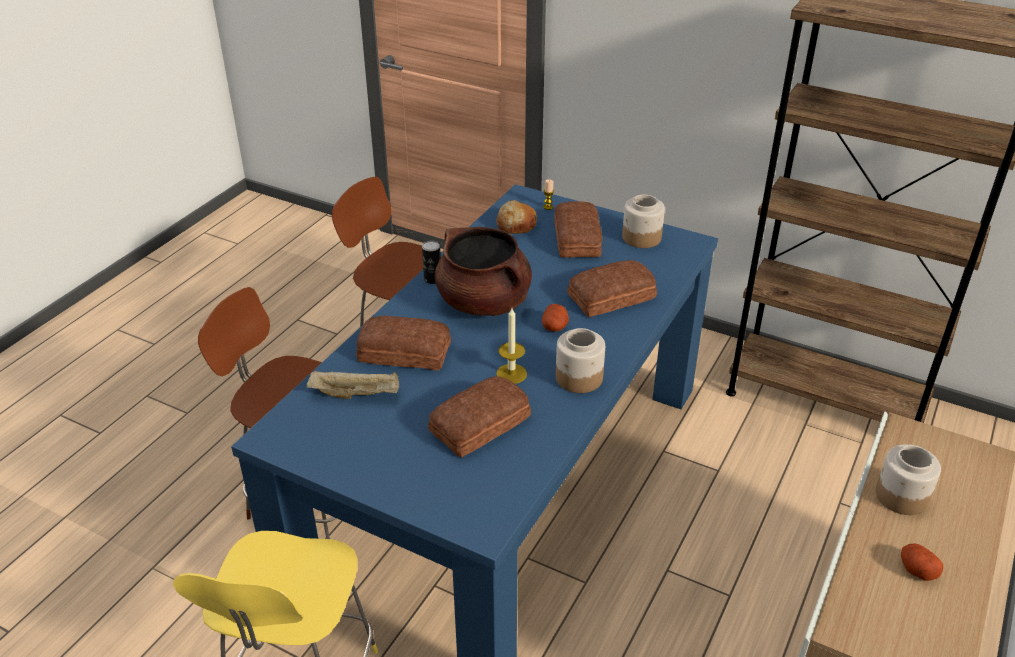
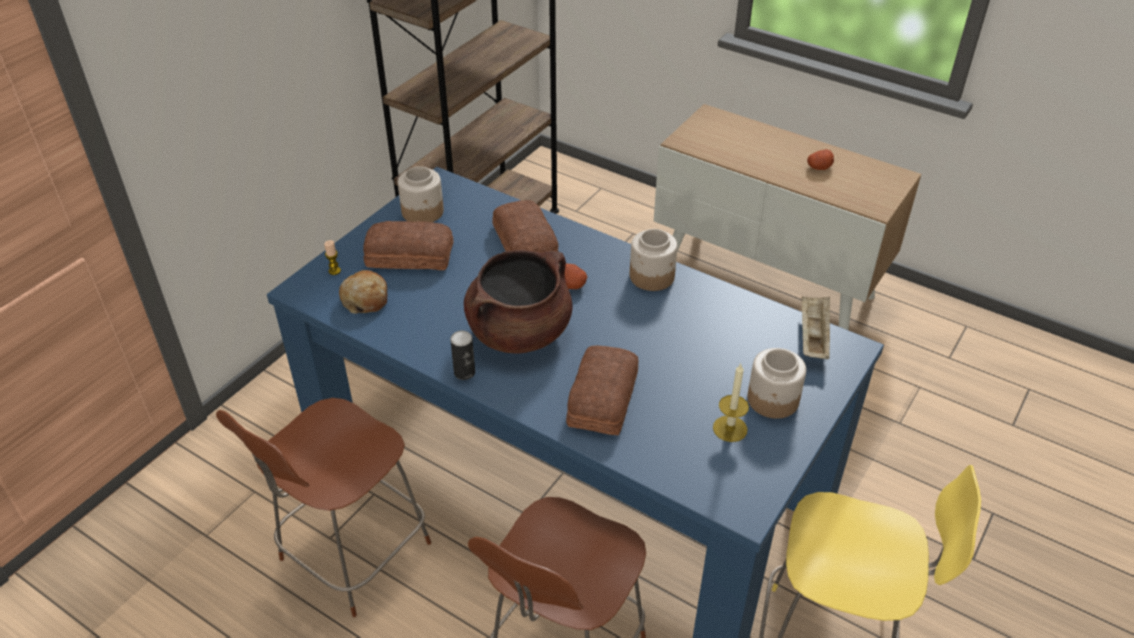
camera: 85 degrees left, 5 degrees up
(357, 394) = (673, 436): beige tray -> beige tray (812, 337)
(482, 425) = (719, 343): bread -> none
(511, 374) = (643, 319): candle -> candle (730, 428)
(901, 496) = (751, 158): jar -> jar (773, 400)

